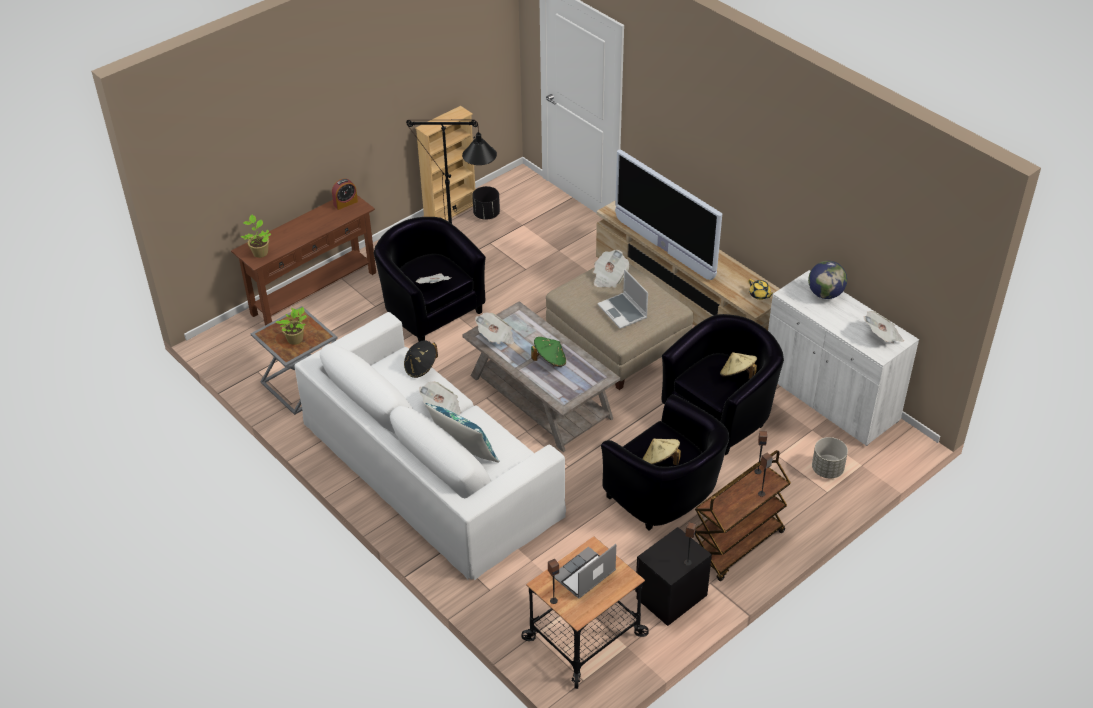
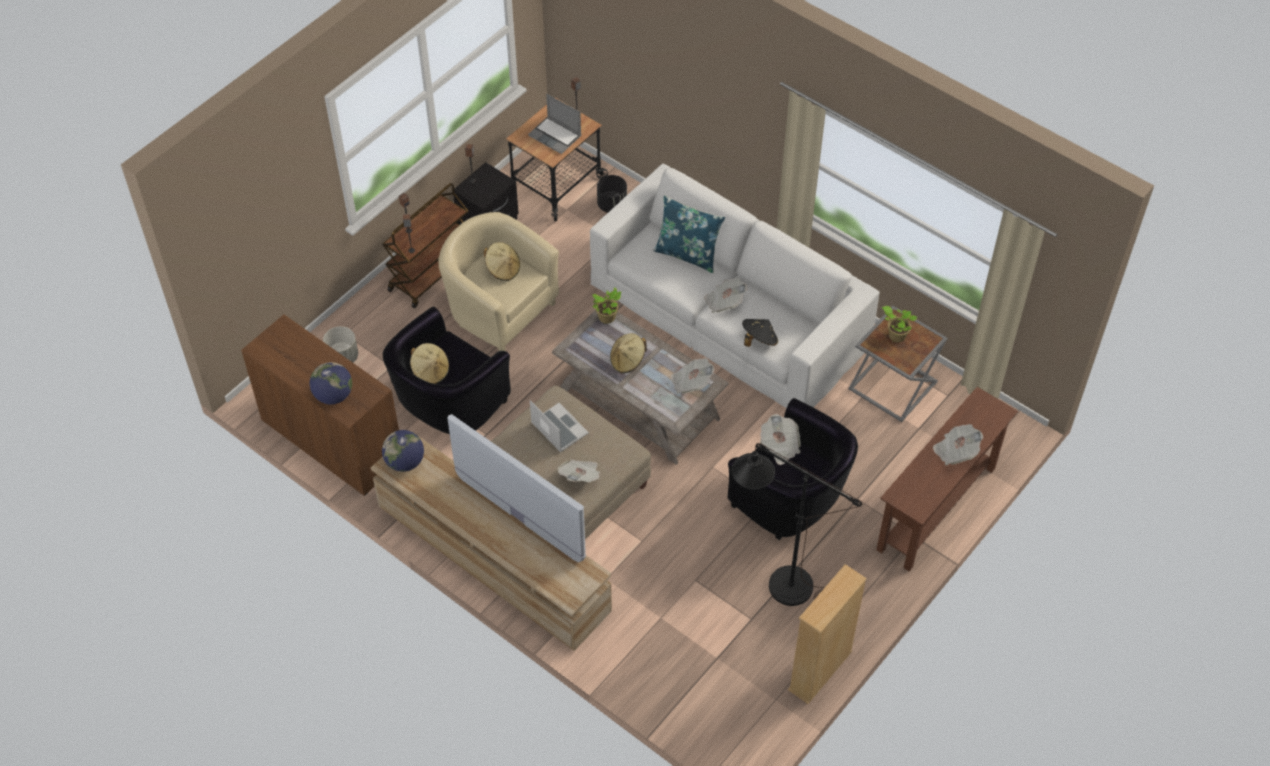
camera: 170 degrees right, 10 degrees up
(260, 252) = (983, 411): potted plant -> potted plant (607, 318)
(345, 203) = (919, 500): alarm clock -> none
(486, 214) = (770, 671): black planter -> black planter (612, 205)
(549, 360) = (627, 361): green hat -> beige hat
(584, 575) = (556, 136): laptop -> laptop turned 90 degrees clockwise
(665, 498) = (499, 309): black armchair -> beige armchair
(760, 295) = (405, 462): yellow teapot -> globe
(829, 398) = (332, 440): white cabinet -> brown cabinet
(882, 336) = (279, 348): newspaper -> newspaper (955, 451)

